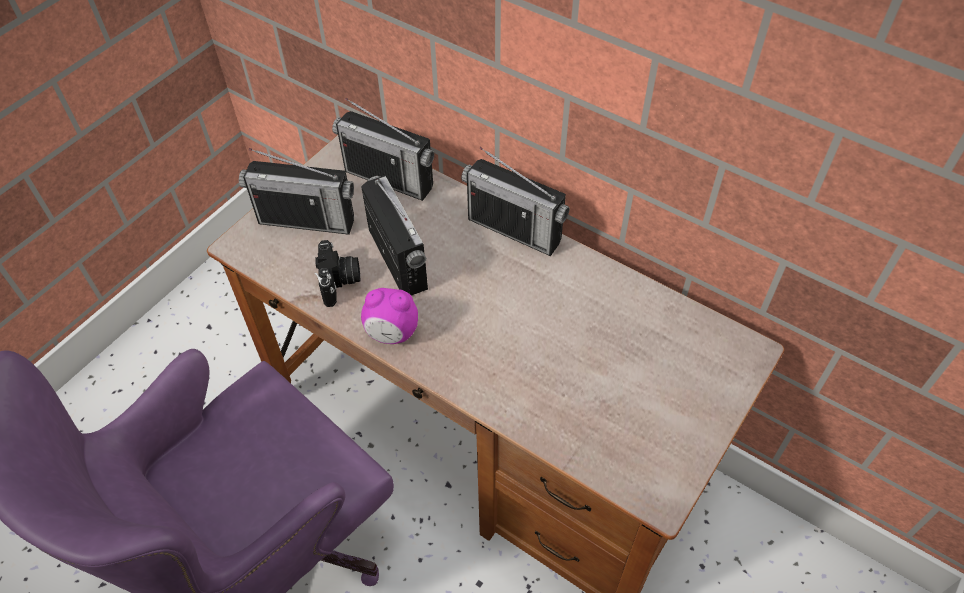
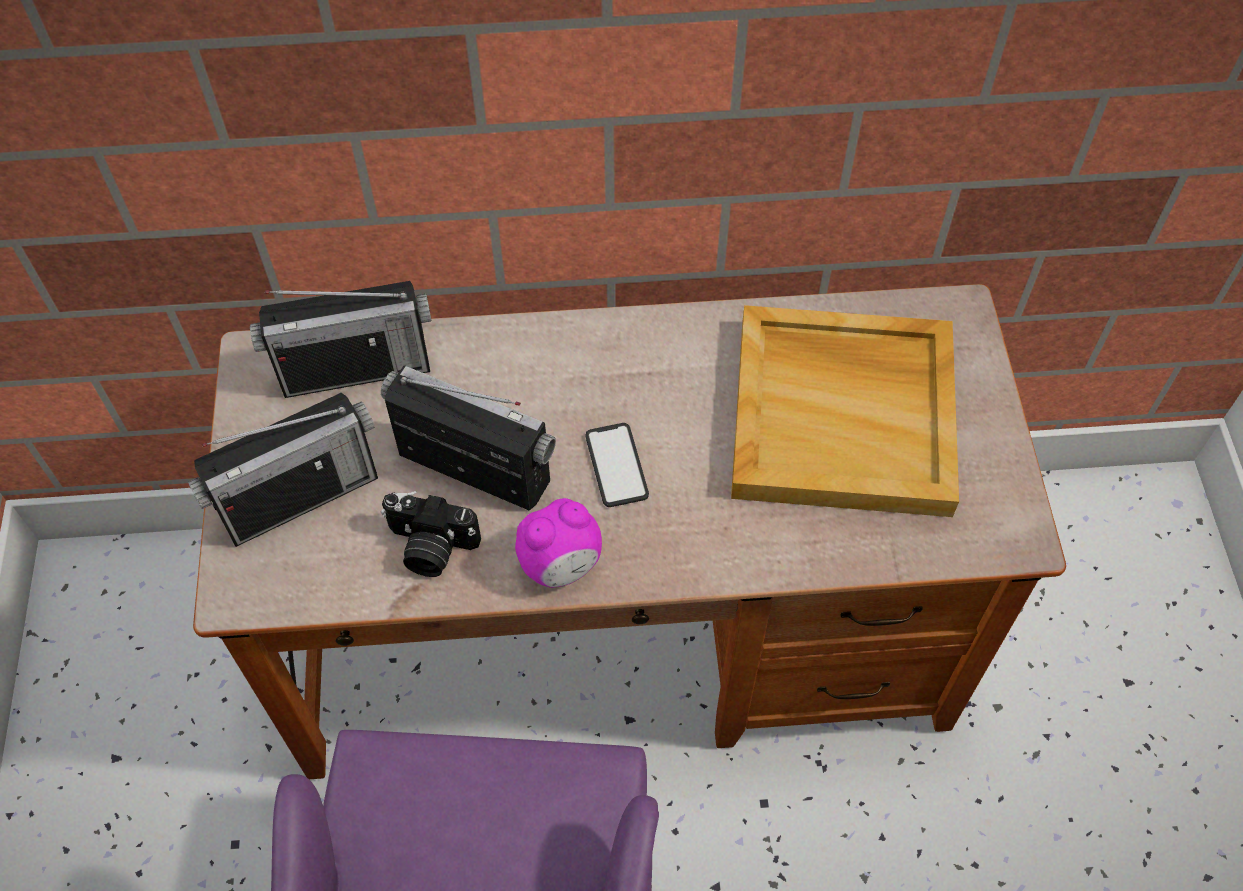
camera: 40 degrees left, 5 degrees up
(340, 282) = (430, 547): camera -> camera turned 150 degrees clockwise
(468, 304) = (616, 465): none -> phone
(514, 230) = (581, 336): radio -> none
(621, 360) = (845, 414): none -> beige tray

